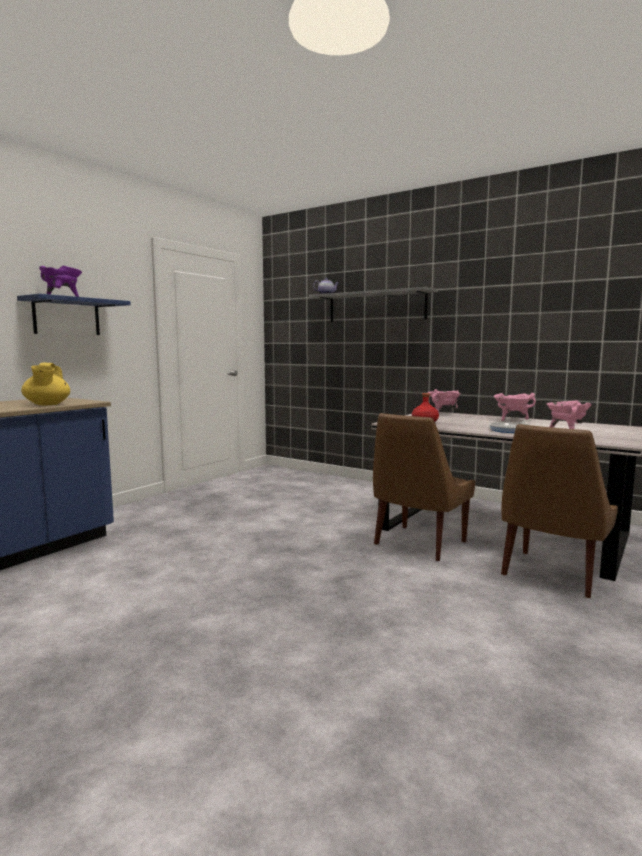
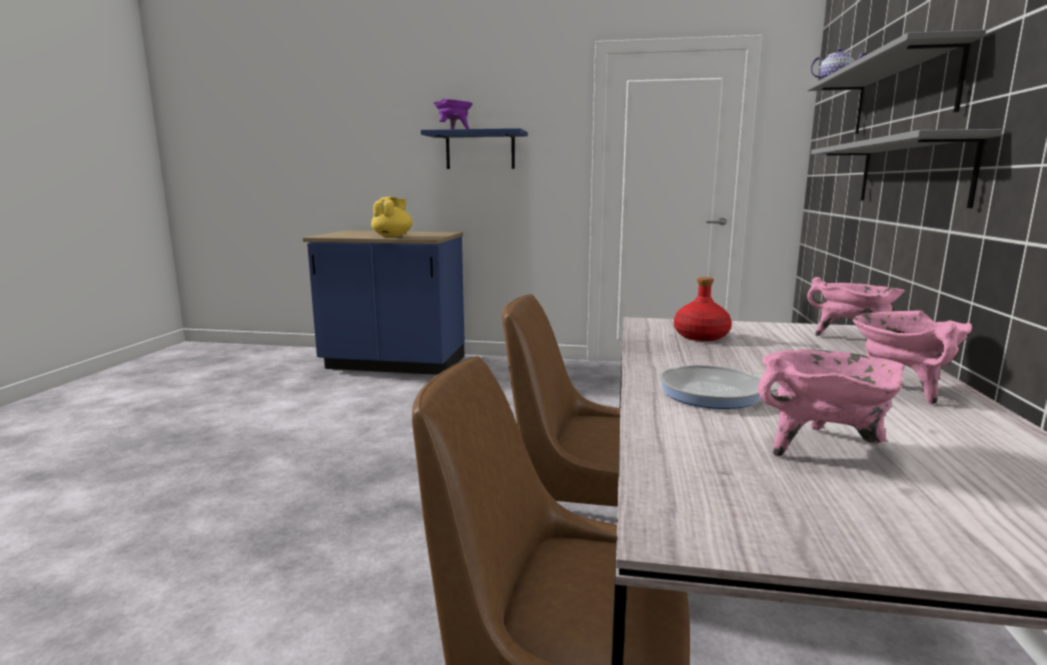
camera: 65 degrees right, 5 degrees up
(47, 405) = (393, 236): yellow teapot -> yellow teapot turned 150 degrees clockwise
(394, 343) = (911, 172): none -> grey shelf

